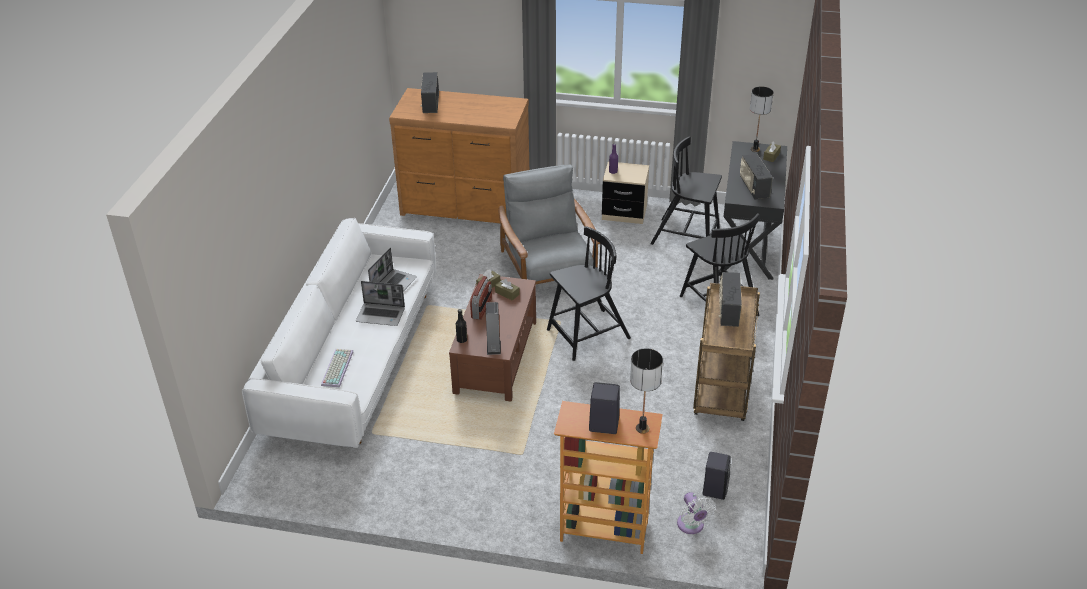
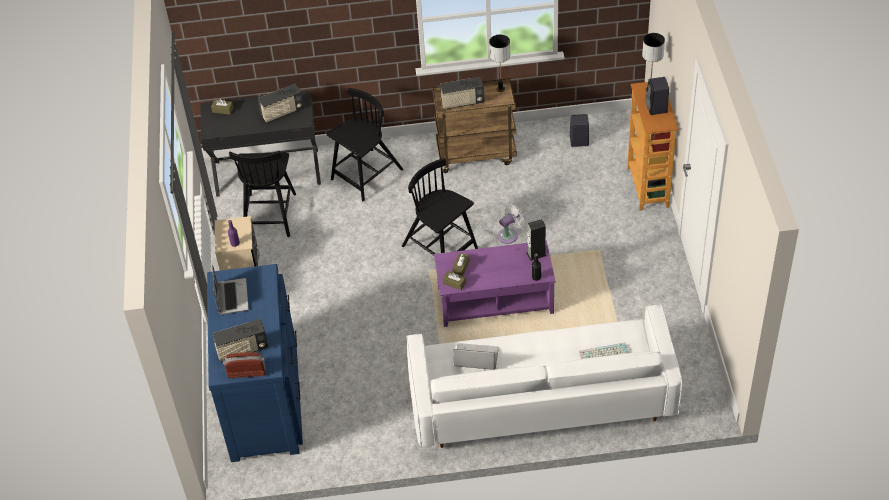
camera: 105 degrees left, 10 degrees up
(381, 315) = (522, 350): laptop -> laptop (231, 297)
(465, 206) = (265, 400): brown dresser -> blue dresser
(482, 308) = (489, 277): radio -> radio (246, 372)
(495, 357) = (495, 301): brown coffee table -> purple coffee table
(547, 270) = (356, 300): grey armchair -> none
(691, 526) = (619, 146): white fan -> white fan (509, 235)
(755, 149) = (213, 122): table lamp -> table lamp (500, 89)

